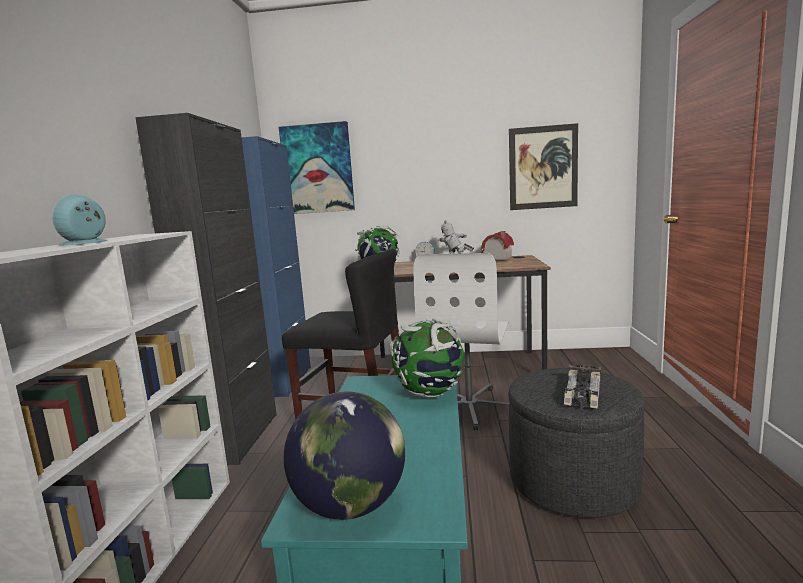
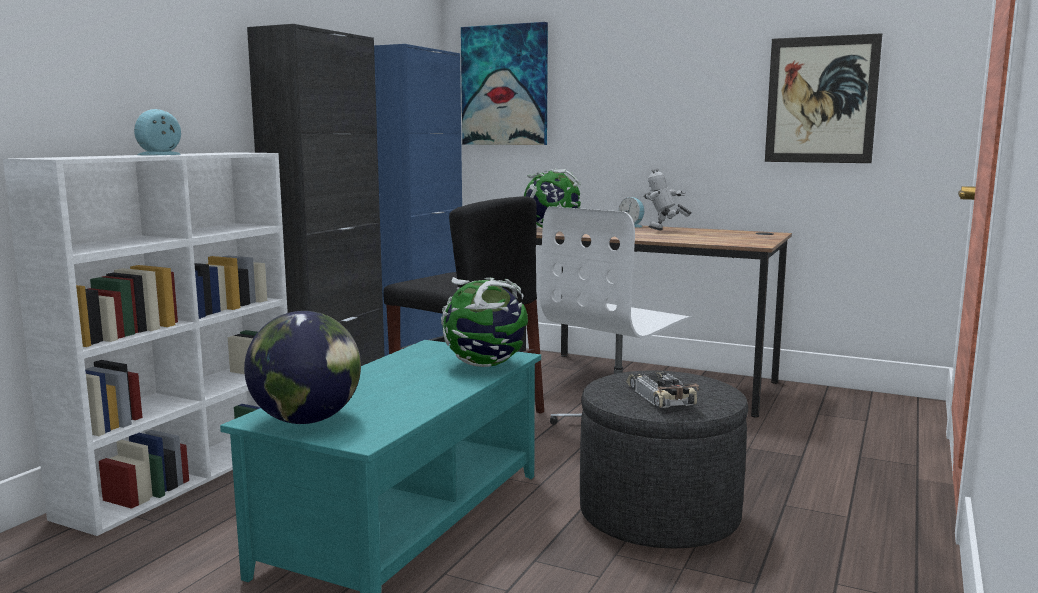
camera: 20 degrees right, 0 degrees up
(495, 259) = (727, 232): toy house -> none
(582, 394) = (659, 396): toy car -> toy car turned 120 degrees clockwise

